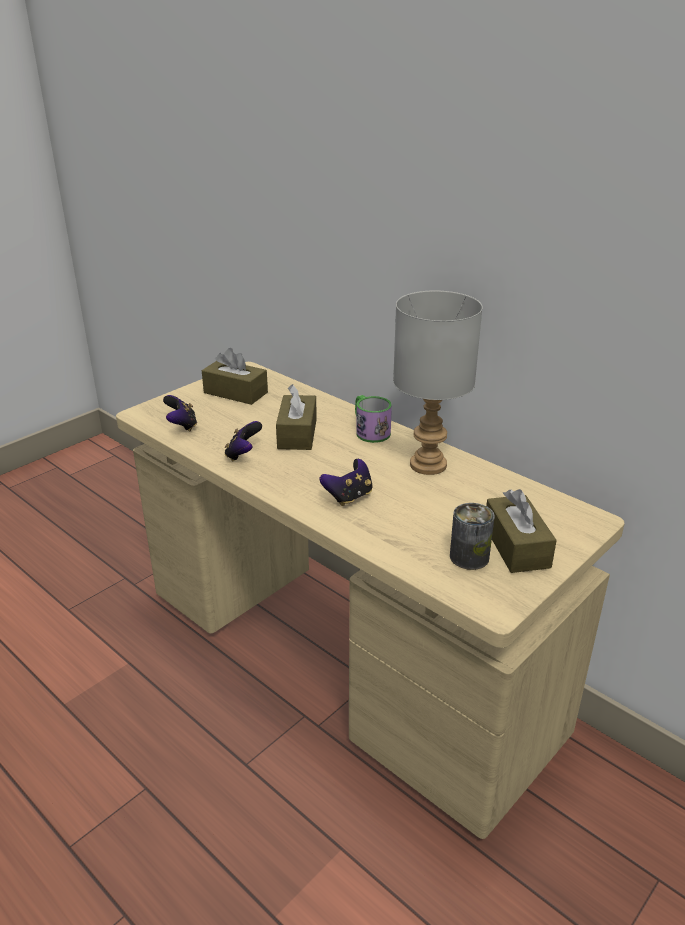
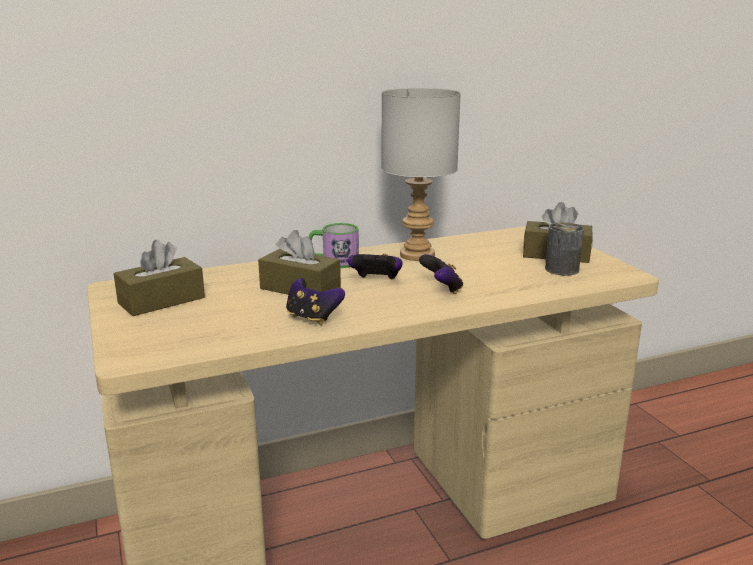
camera: 65 degrees left, 10 degrees down
(182, 426) = (200, 339): game controller -> game controller (376, 281)

